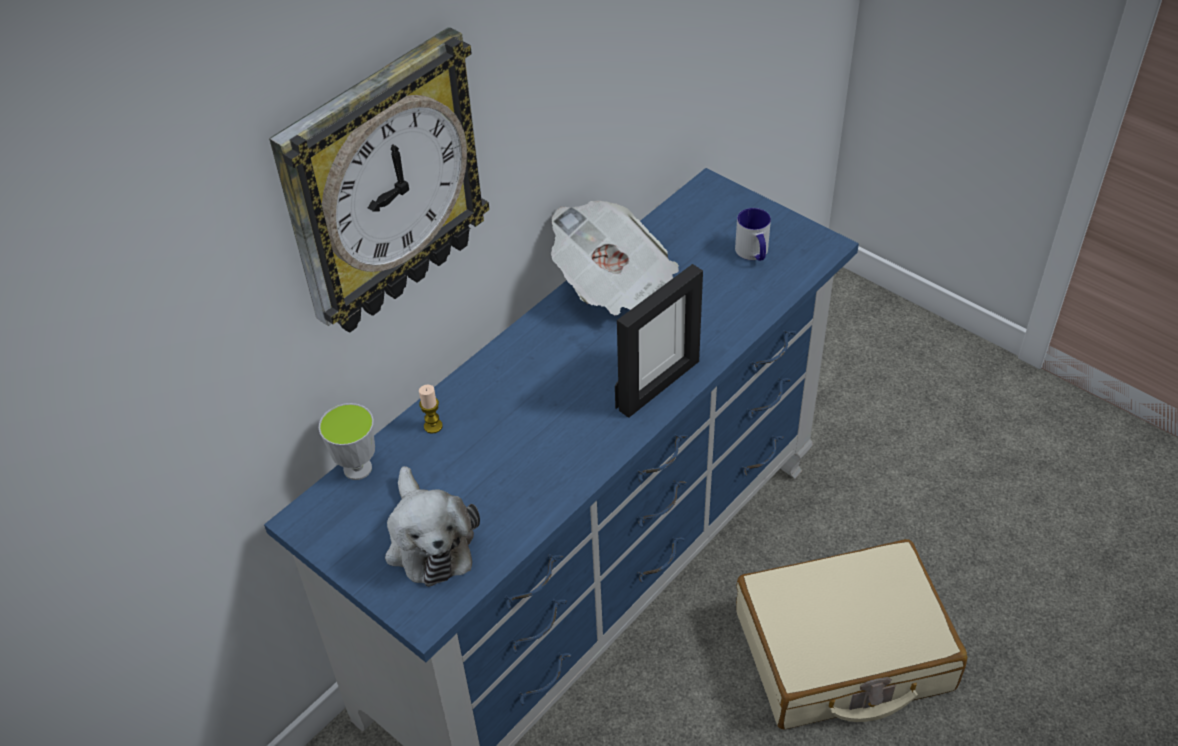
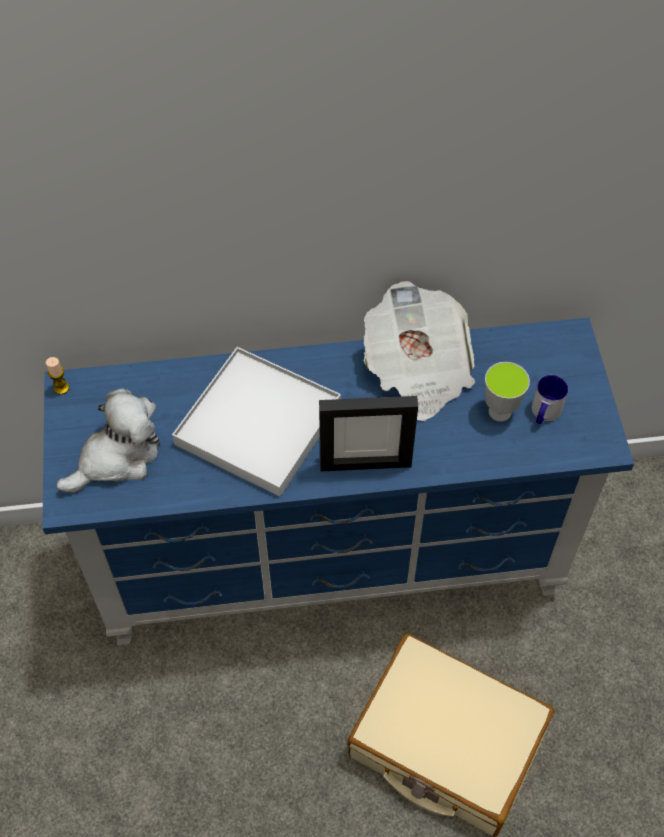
camera: 40 degrees right, 10 degrees up
(357, 468) = (128, 376): cup -> cup (500, 412)
(382, 186) = (201, 198): wall clock -> none
(428, 540) = (117, 457): plush toy -> plush toy turned 150 degrees counterclockwise
(433, 426) = (198, 381): candle -> candle (61, 388)
(530, 421) = (258, 424): none -> white tray

